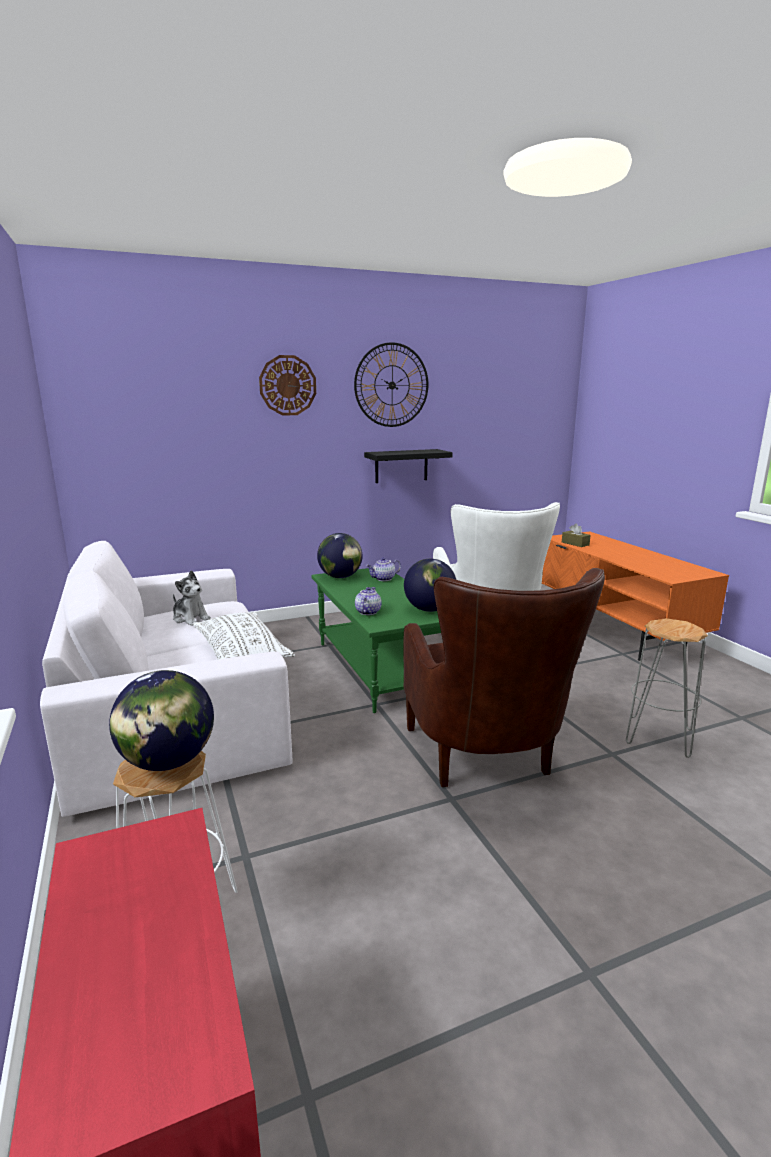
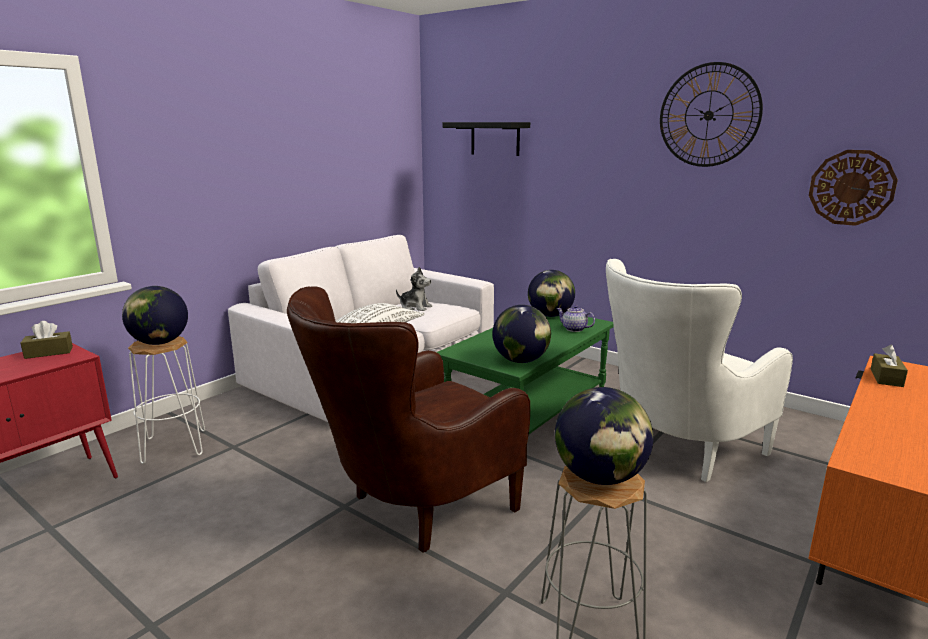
camera: 60 degrees right, 0 degrees up
(108, 864) = (49, 352): none -> brown tissue box
(190, 618) = (415, 307): plush toy -> plush toy turned 75 degrees counterclockwise
(287, 385) = (589, 116): wall clock -> wall clock (851, 187)
(367, 612) = (479, 342): teapot -> none
(401, 466) = (710, 216): black shelf -> black shelf (495, 138)
(676, 627) = (600, 477): none -> globe

